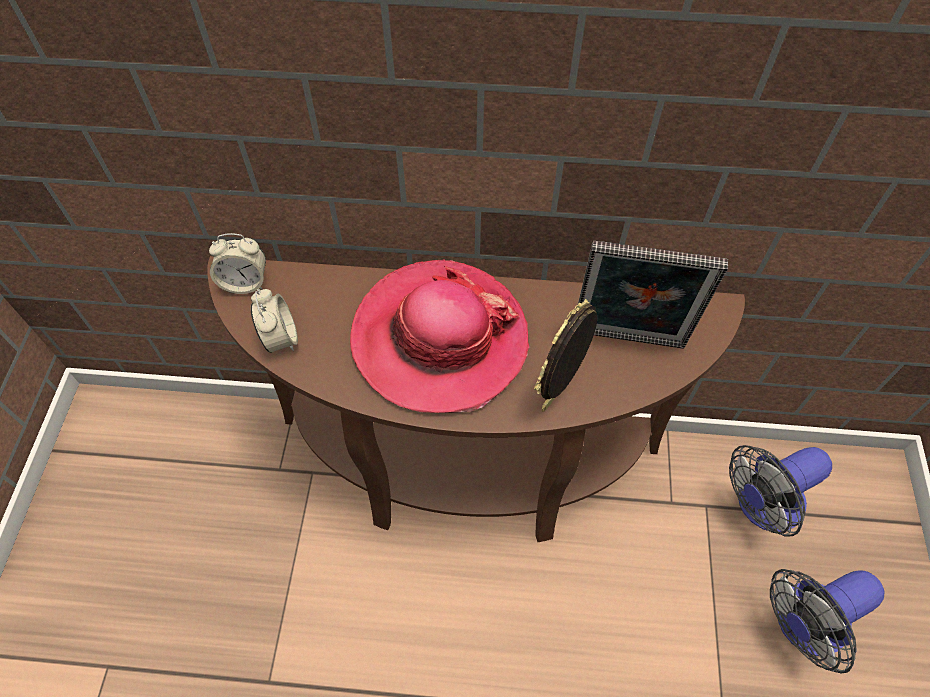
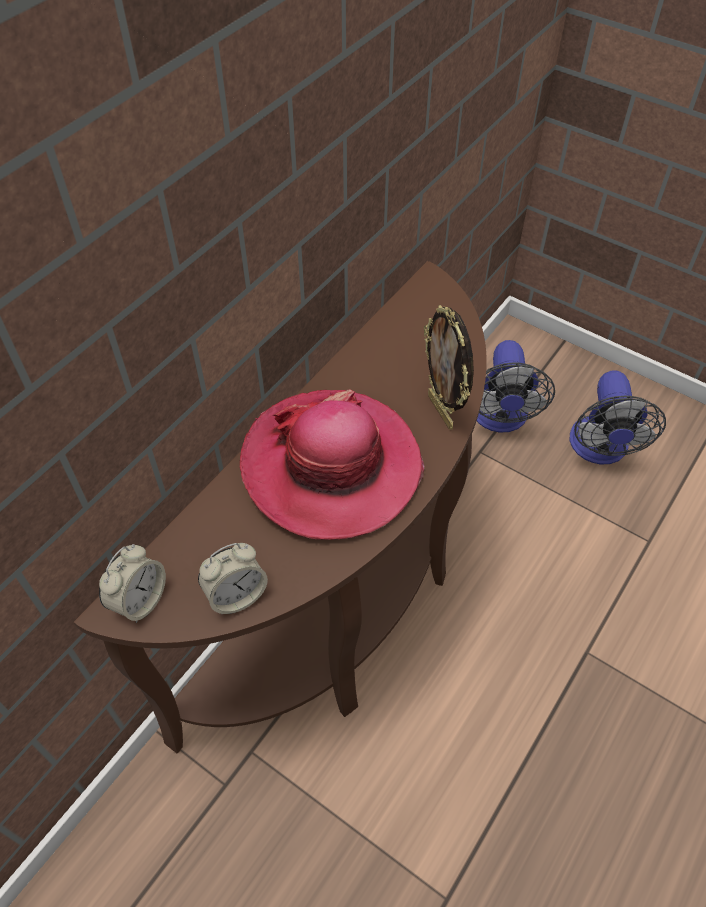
camera: 60 degrees left, 5 degrees down
(280, 338) = (236, 595): alarm clock -> alarm clock turned 135 degrees clockwise
(627, 342) = (423, 346): picture frame -> none

